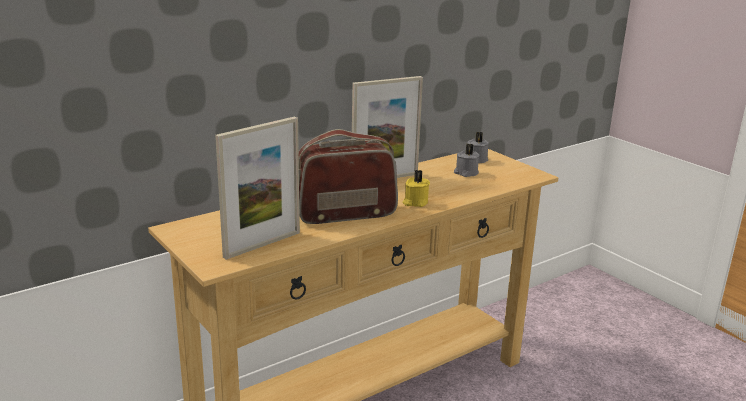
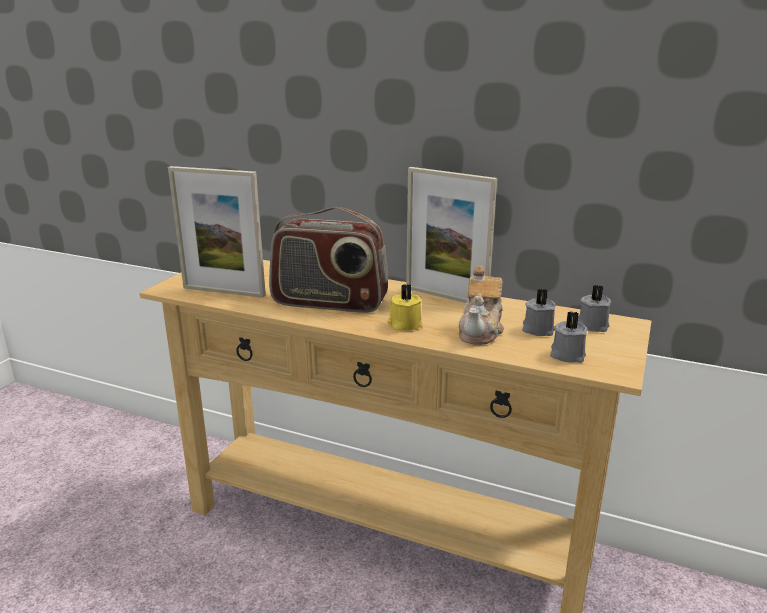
camera: 60 degrees right, 0 degrees up
(344, 213) = (329, 302): radio -> radio turned 150 degrees clockwise
(451, 186) = (481, 331): none -> teapot
(506, 177) = (567, 355): none -> grey candle

